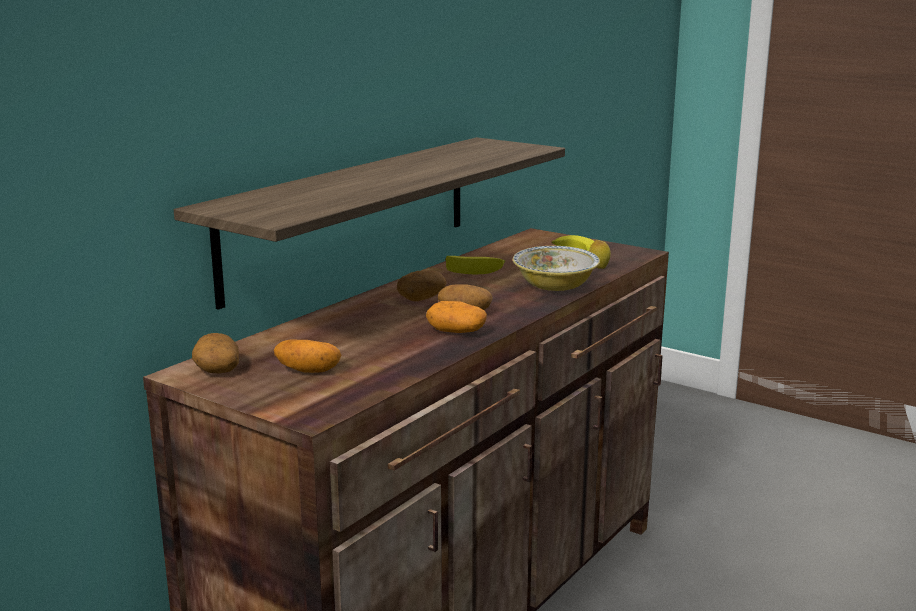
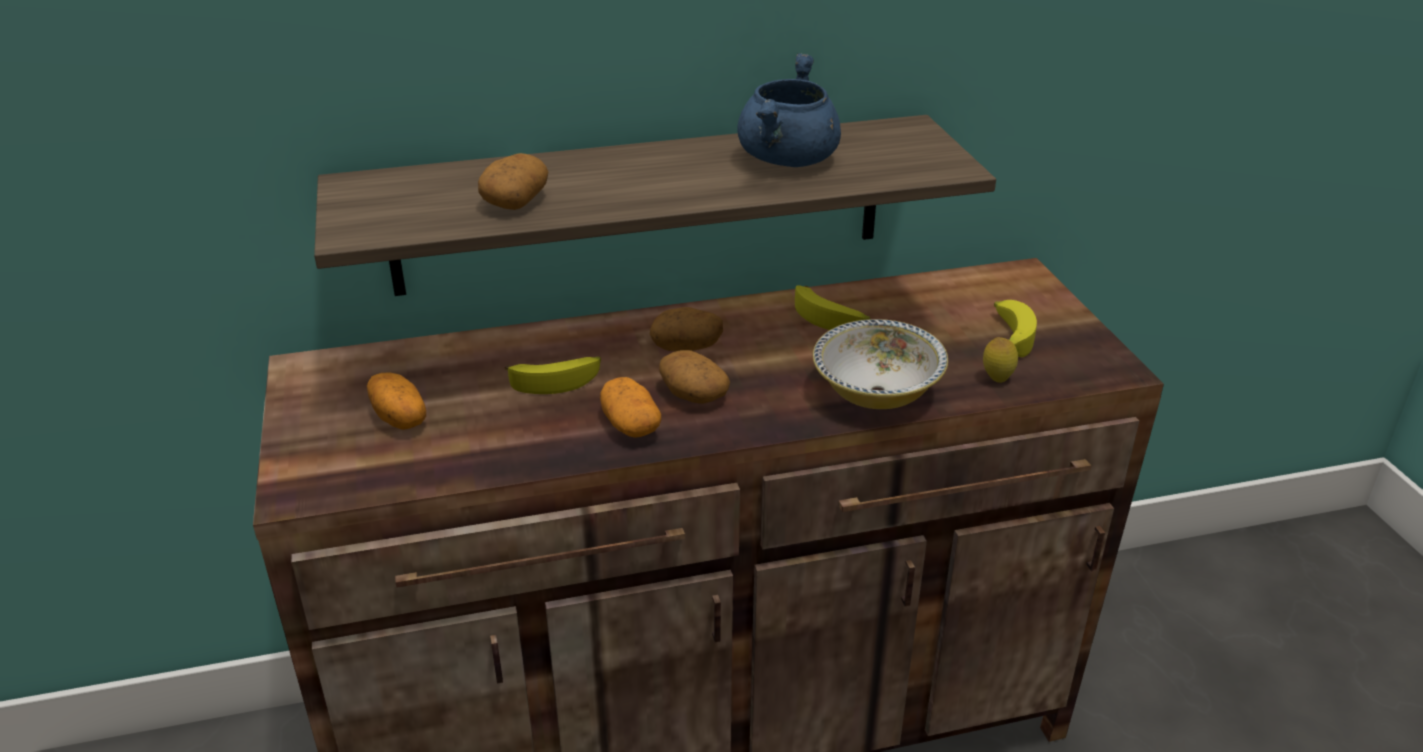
camera: 40 degrees right, 15 degrees up
(216, 369) = (334, 374): potato -> potato (515, 201)
(374, 329) = (557, 380): none -> banana
(452, 158) = (789, 160): none -> blue cooking pot

